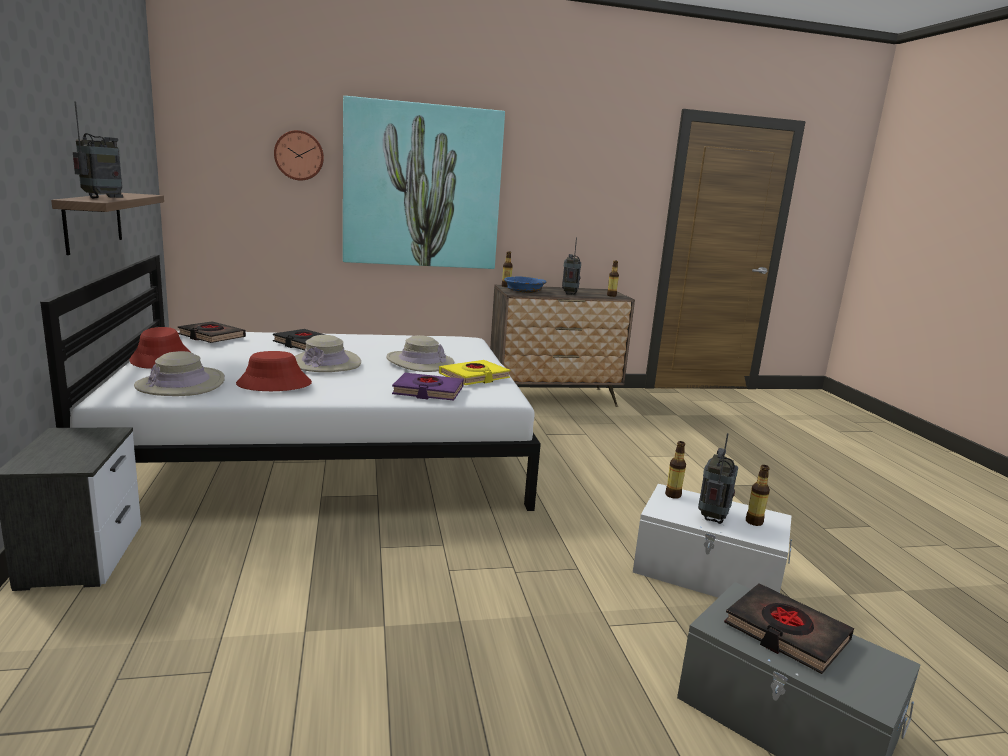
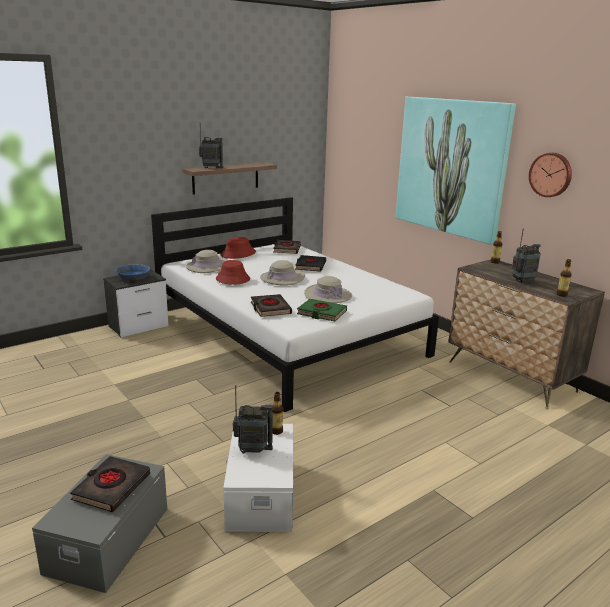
camera: 65 degrees right, 5 degrees up
(299, 155) = (384, 139): wall clock -> wall clock (551, 174)
(428, 391) = (270, 308): purple book -> black book
(474, 377) = (321, 313): yellow book -> green book
(524, 291) = (489, 269): blue bowl -> blue bowl (133, 278)
(754, 522) = (262, 469): bottle -> none

